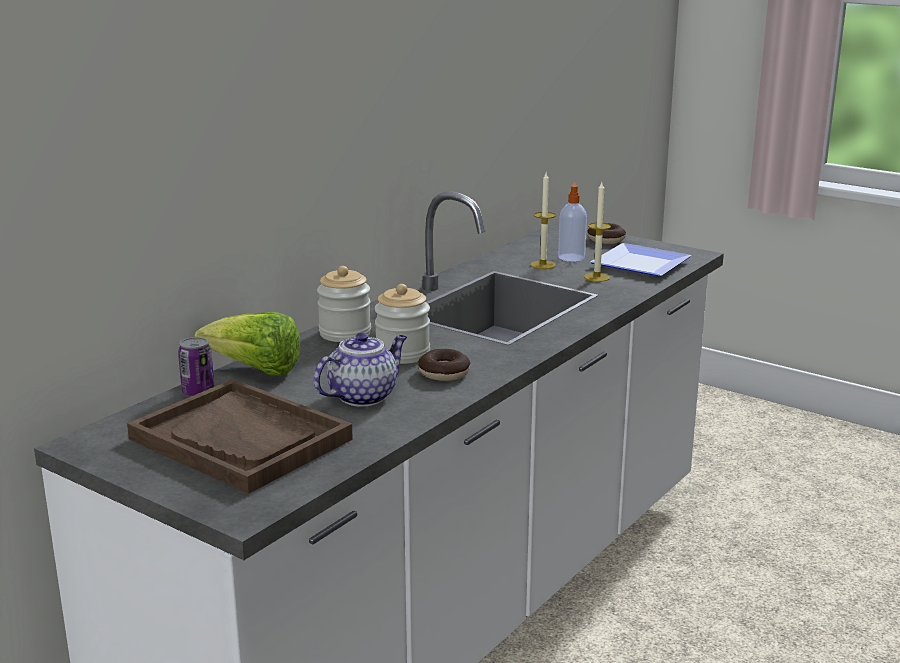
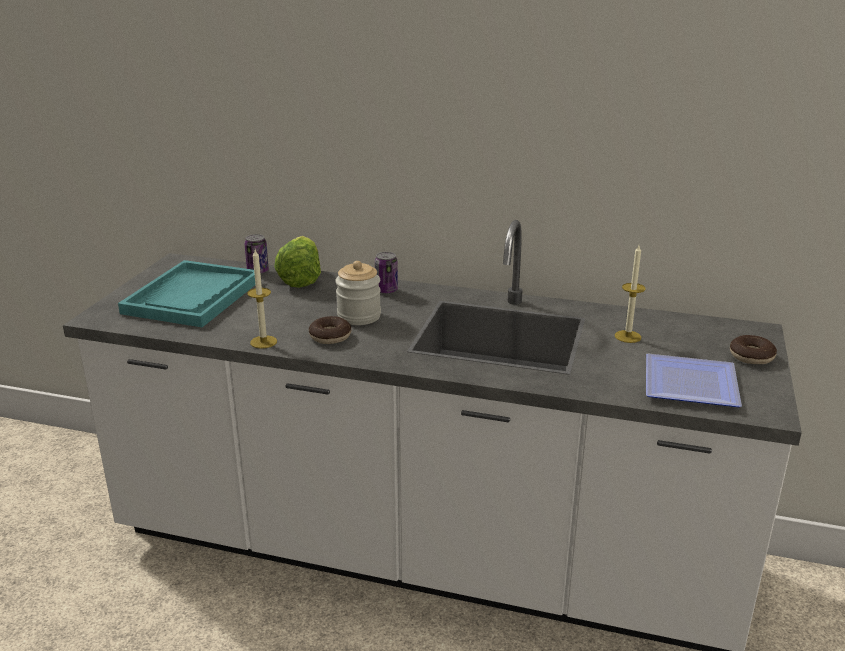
camera: 70 degrees right, 5 degrees up
(241, 439) = (193, 297): brown tray -> turquoise tray
(345, 333) = (386, 290): jar -> can
(363, 396) = (274, 317): teapot -> none
(571, 257) = (668, 346): soap dispenser -> none
(597, 277) = (621, 366): candle -> candle (263, 342)

